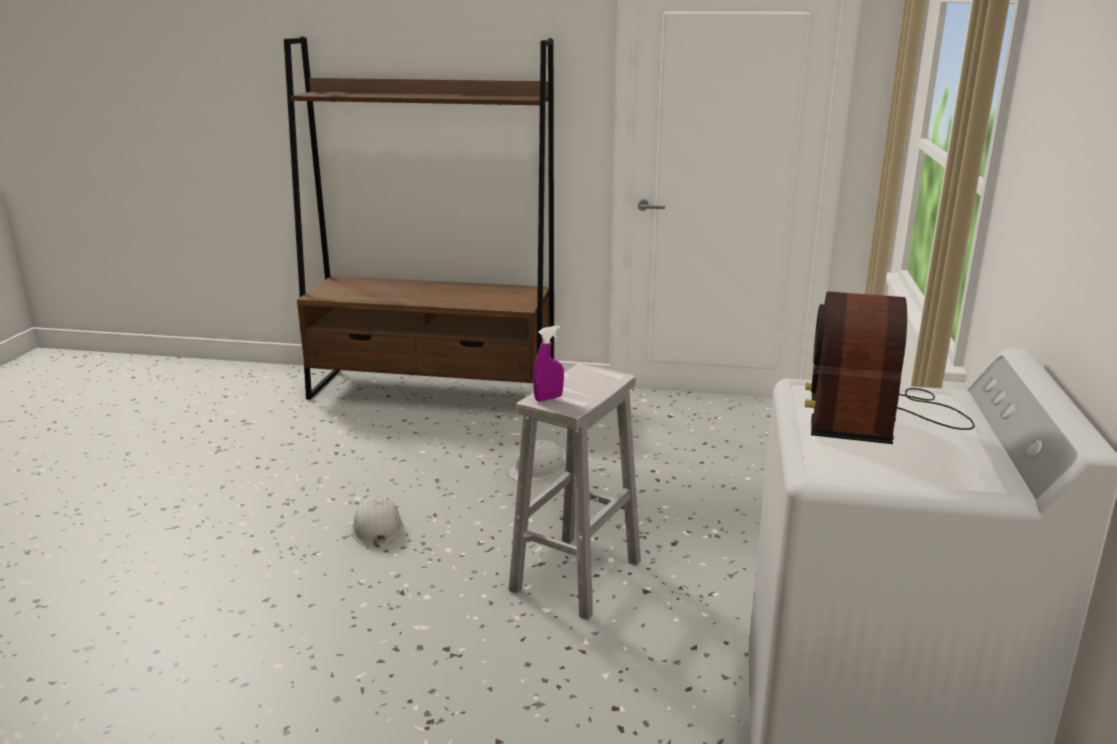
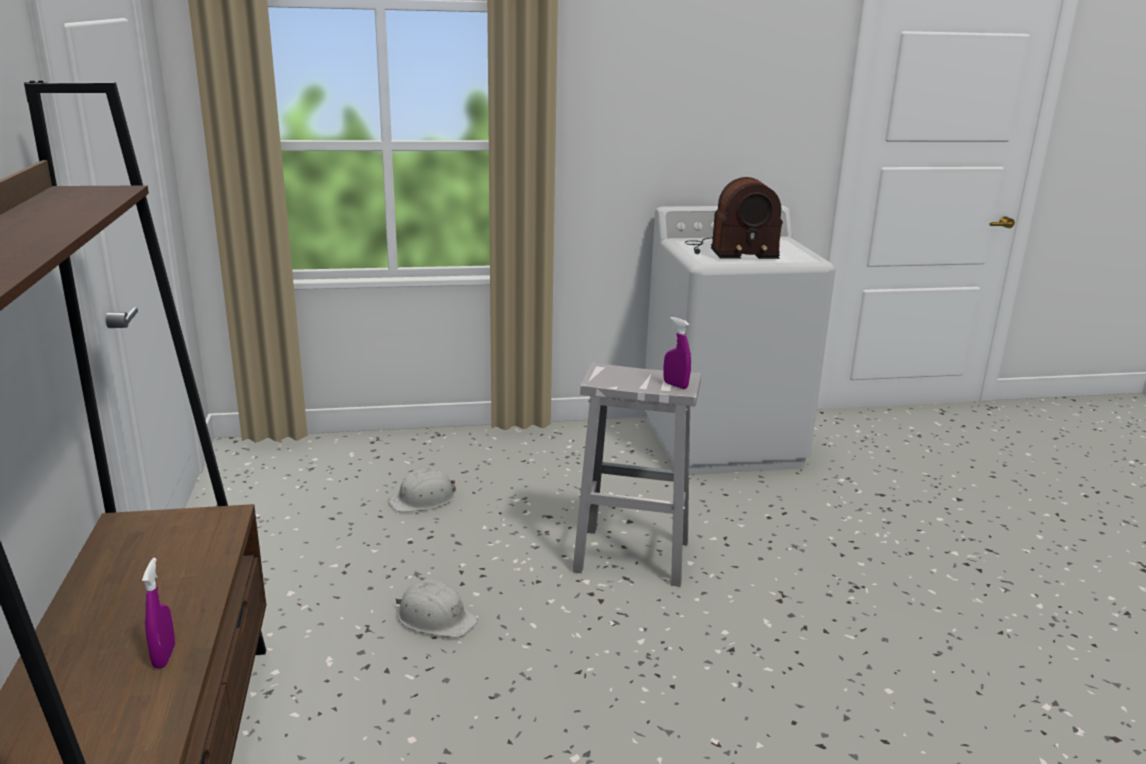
camera: 110 degrees left, 0 degrees up
(377, 527) = (632, 710): white hard hat -> white hard hat (423, 499)
(399, 298) = (164, 657): none -> purple spray bottle

